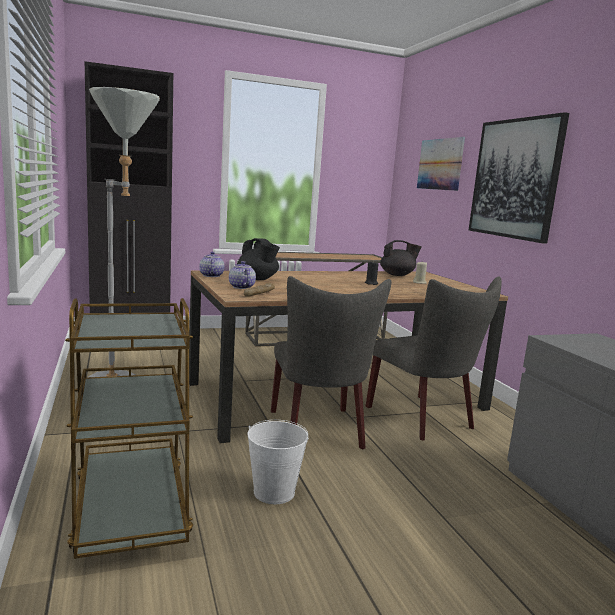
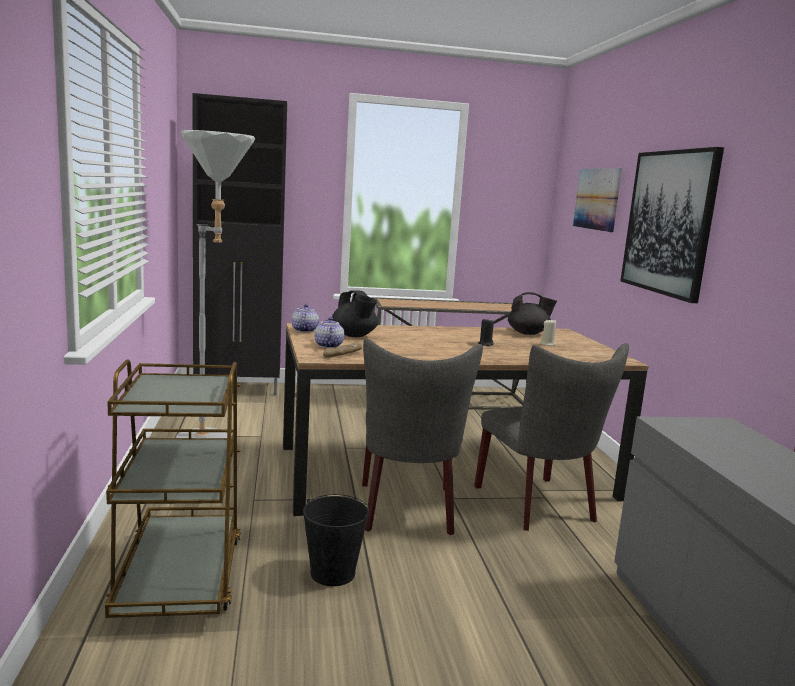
camera: 10 degrees right, 0 degrees up
(274, 492) = (332, 573): white bucket -> black bucket

